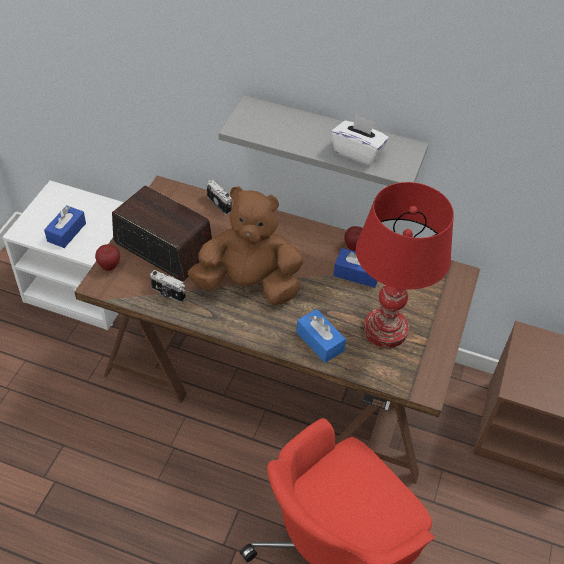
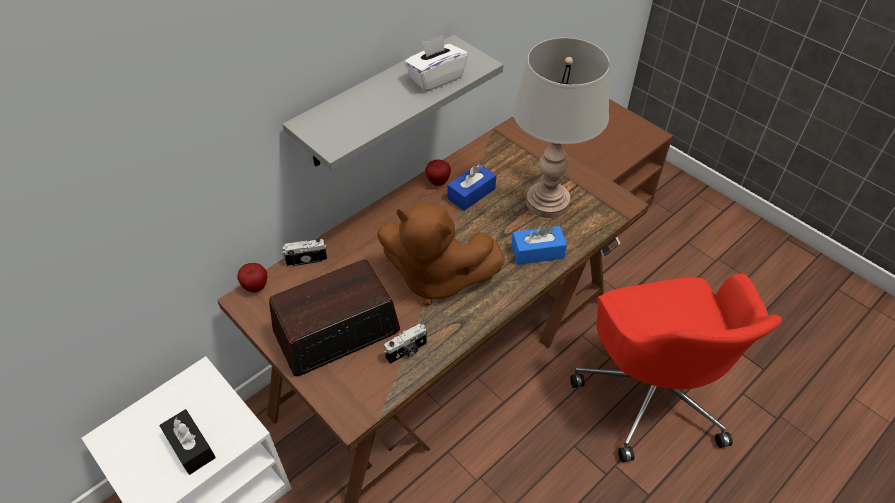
camera: 60 degrees left, 0 degrees up
(66, 232) = (190, 446): blue tissue box -> black tissue box
(109, 266) = (330, 395): apple -> apple (256, 287)
(248, 284) = (436, 278): brown plush toy -> brown plush toy turned 105 degrees counterclockwise
(385, 330) = (547, 202): red table lamp -> grey table lamp

